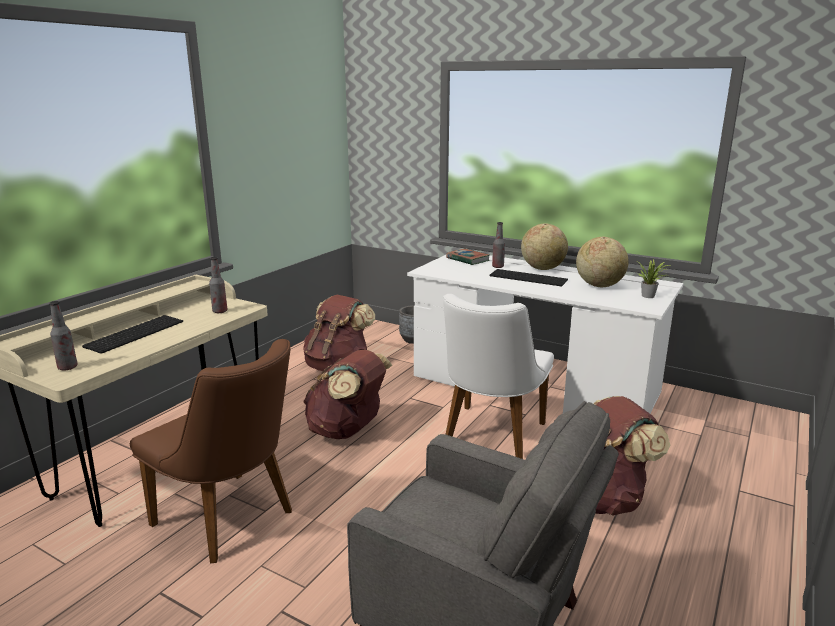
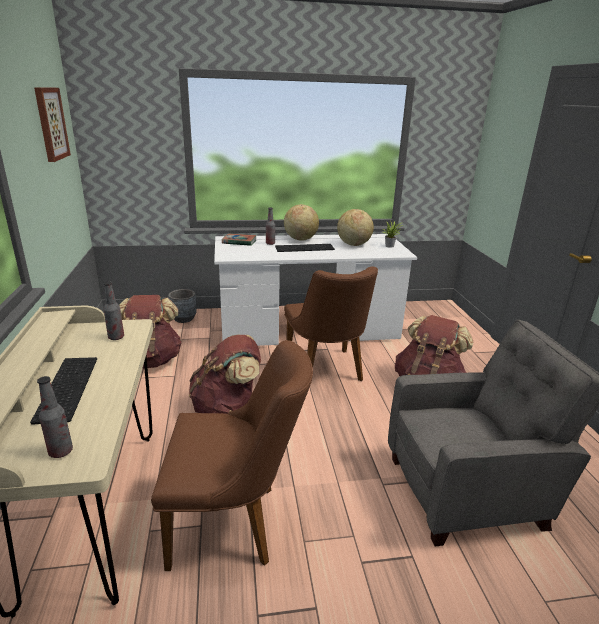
camera: 40 degrees left, 5 degrees up
(302, 119) = (50, 123): none -> picture
(490, 437) = (327, 372): white chair -> brown chair

